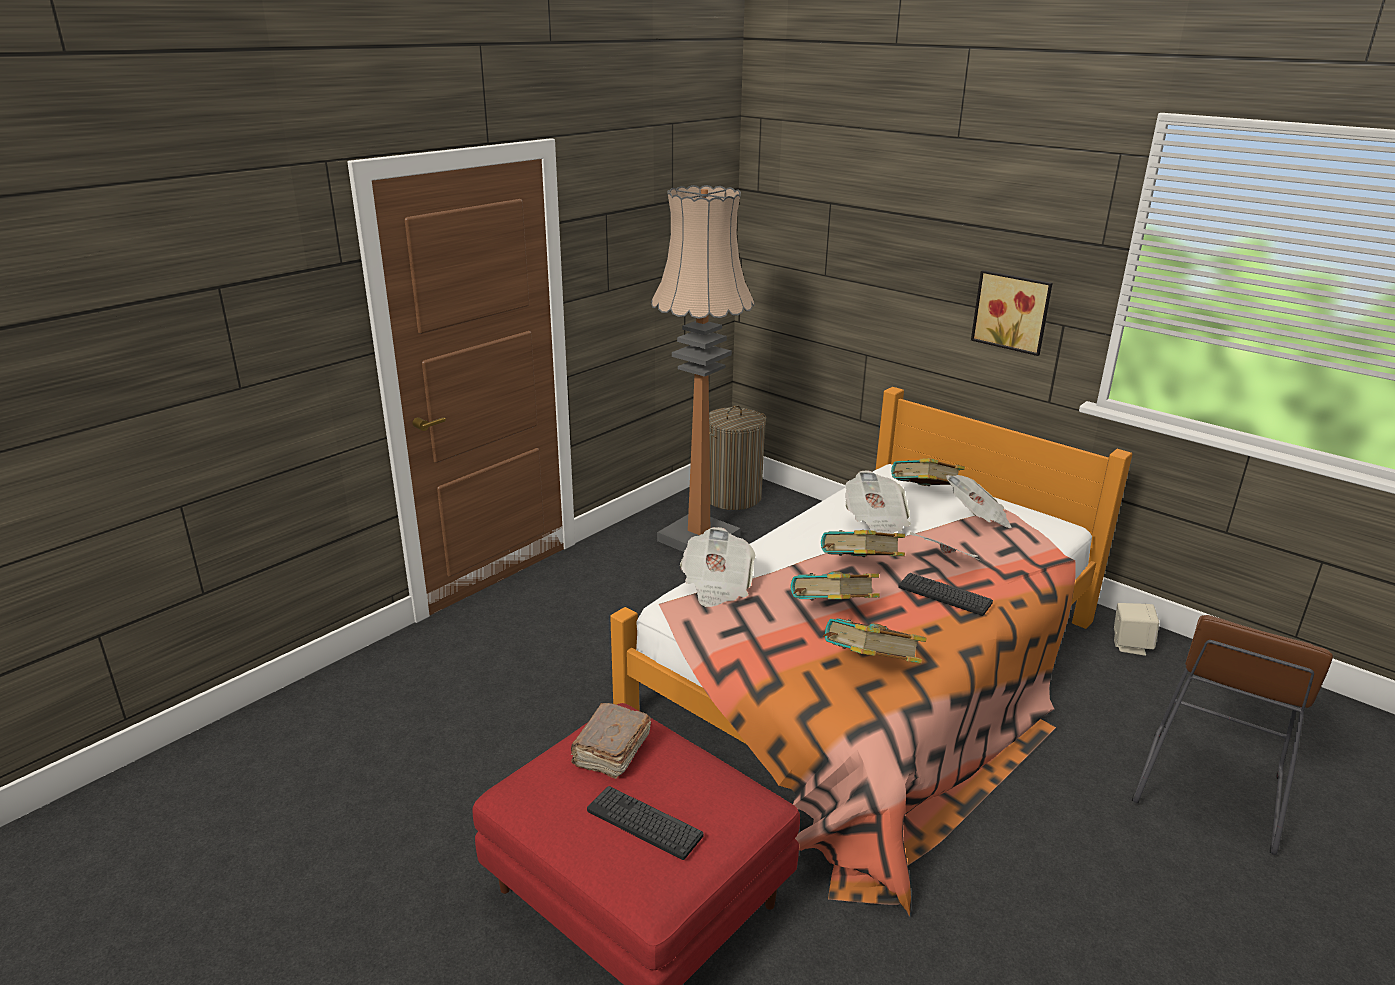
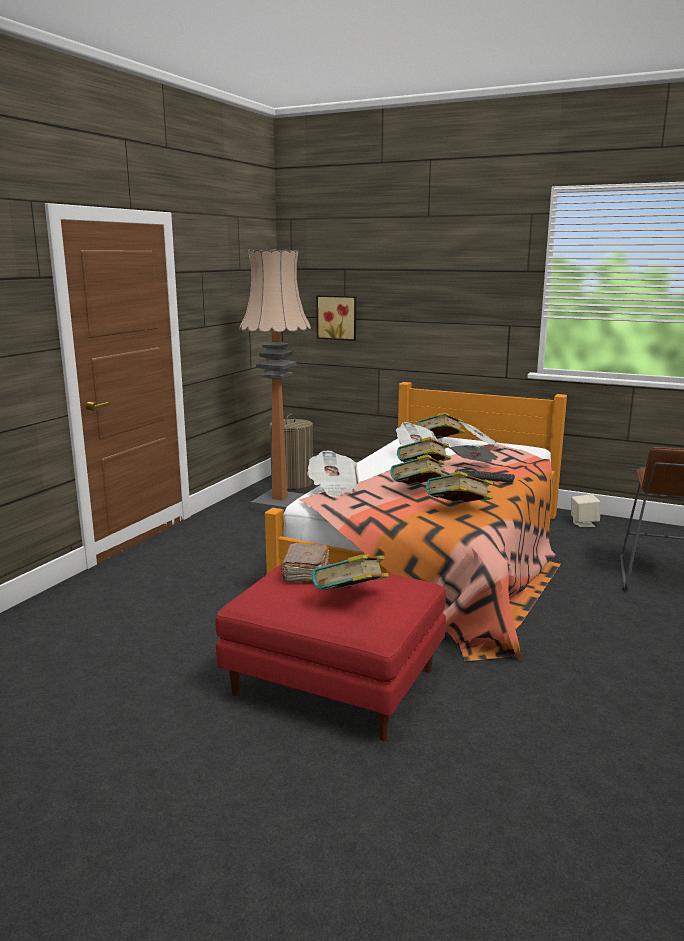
camera: 15 degrees left, 10 degrees down
(644, 823) = (350, 599): keyboard -> book
(1012, 311) = (476, 321): picture -> picture (337, 317)

